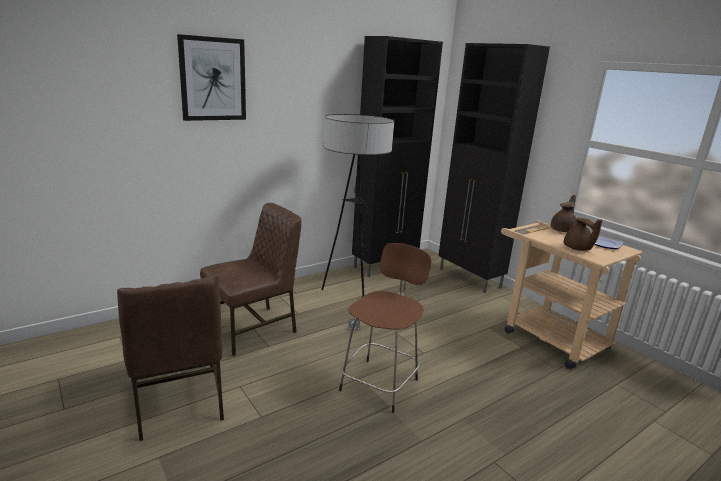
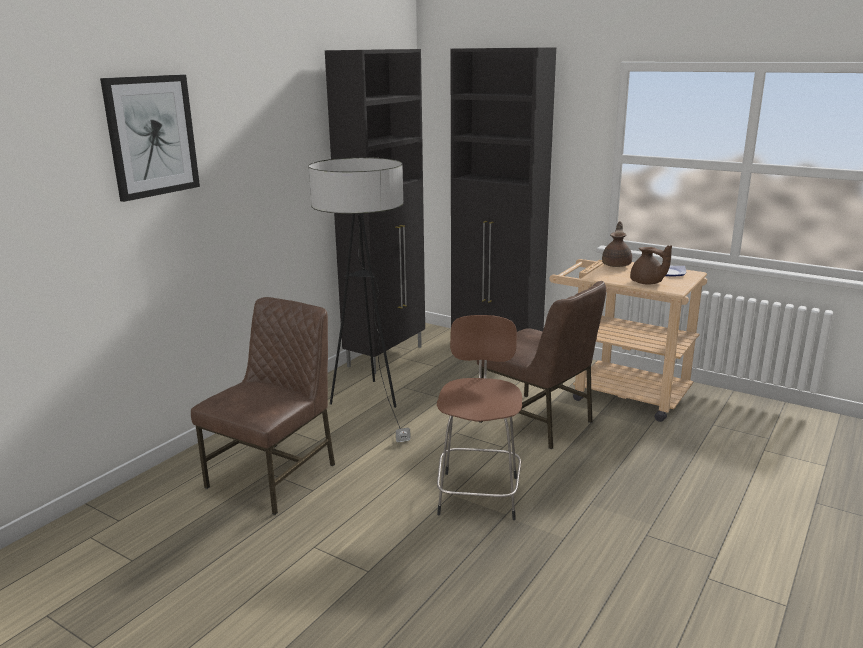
camera: 20 degrees left, 0 degrees up
(177, 401) = (247, 588): brown chair -> brown chair (537, 422)

